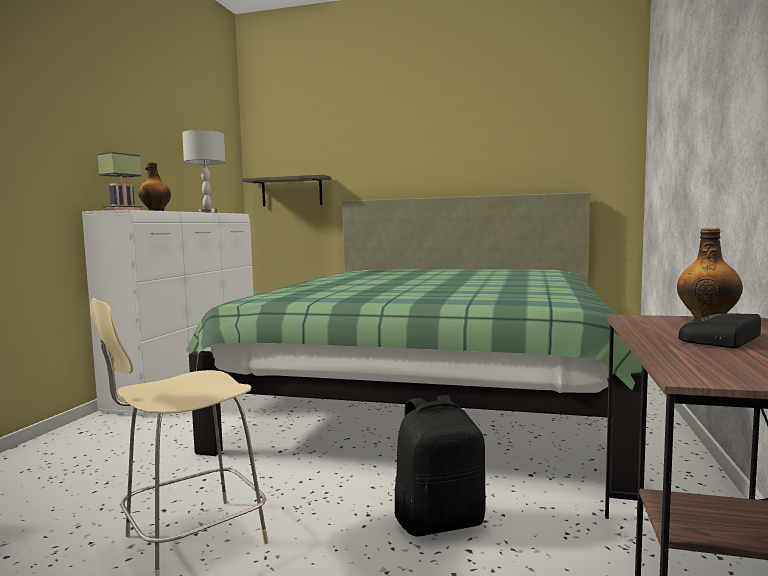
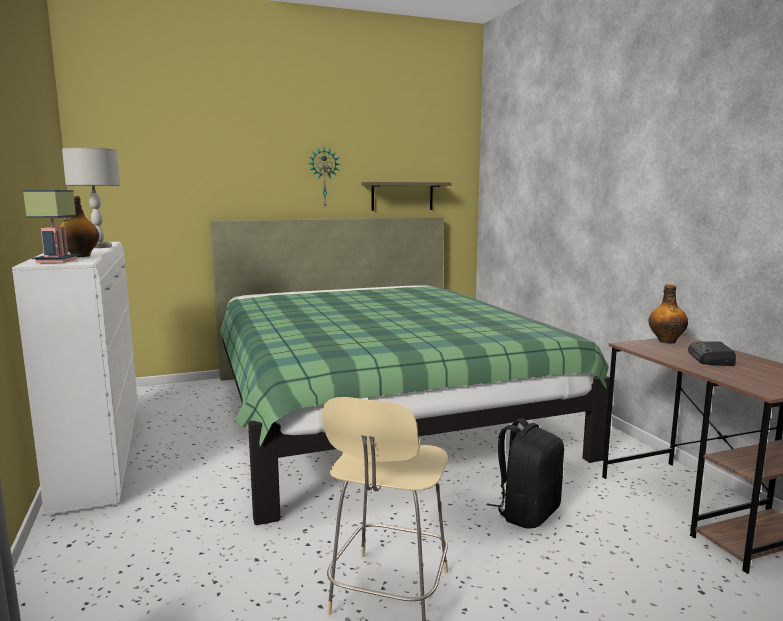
camera: 35 degrees left, 5 degrees up
(291, 192) = (141, 208): shelf -> shelf (402, 196)
(451, 155) = (324, 177): none -> wall clock

